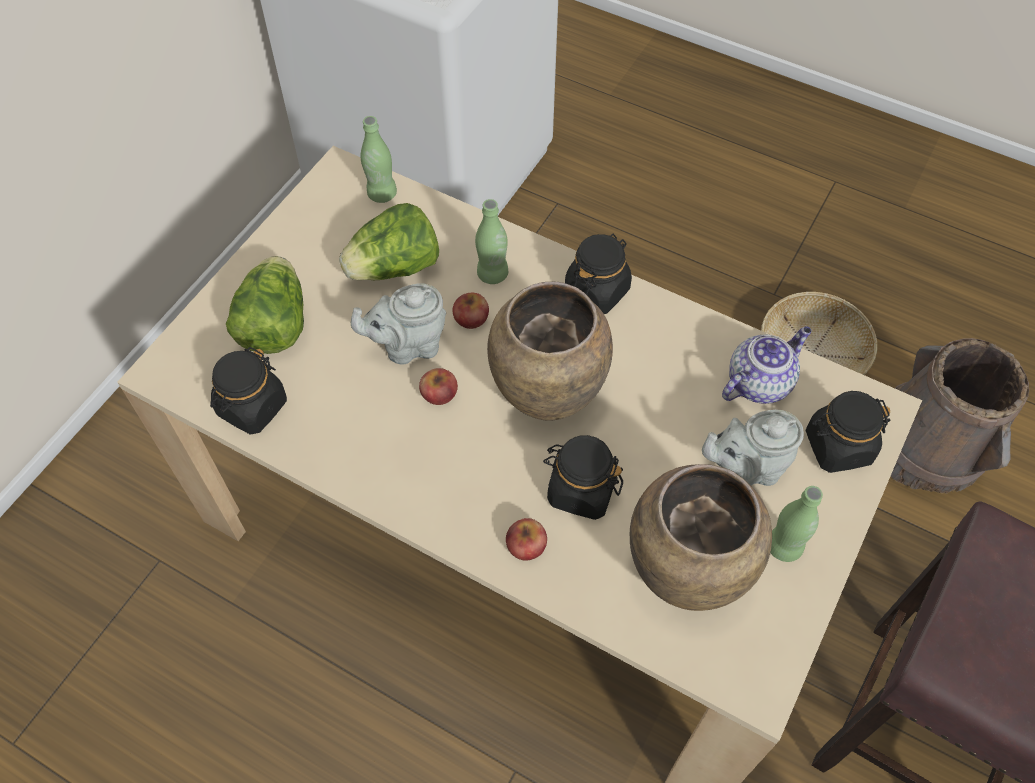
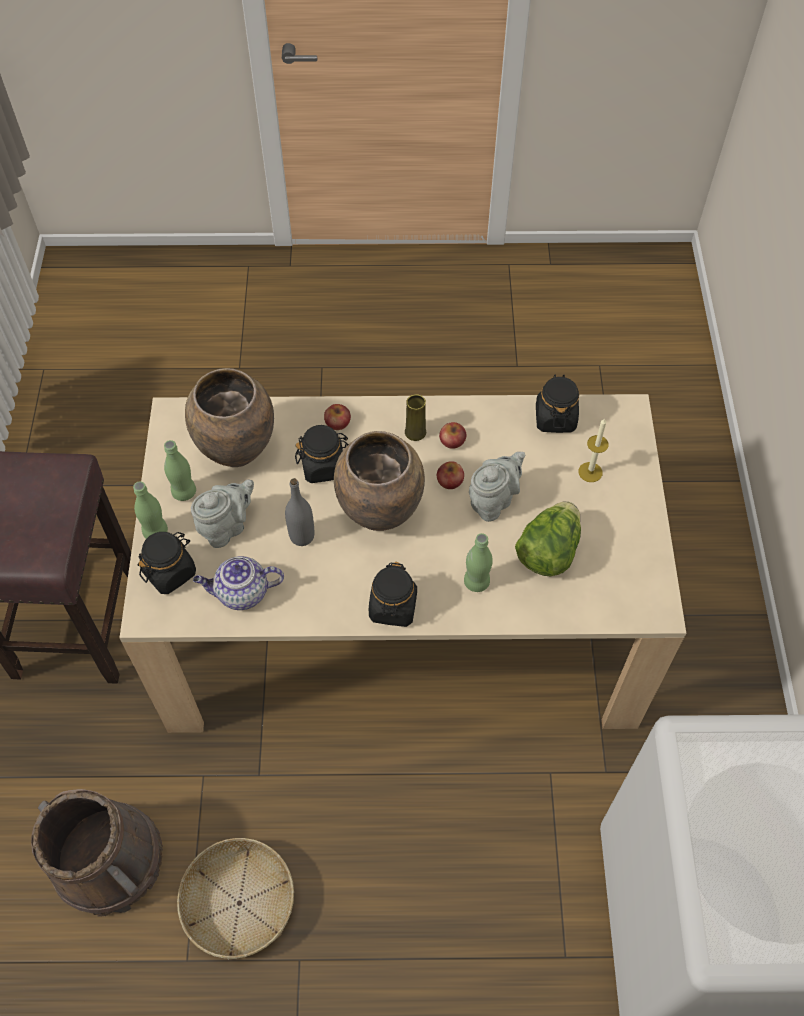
camera: 150 degrees right, 0 degrees up
(275, 325) = (590, 472): lettuce -> candle
(382, 194) = (609, 607): green bottle -> green bottle (155, 531)
(435, 477) = (415, 432): none -> yellow vase
(471, 318) = (467, 541): apple -> apple (452, 441)
(656, 413) = (302, 536): none -> grey bottle
(759, 382) = (241, 593): teapot -> teapot turned 60 degrees clockwise

